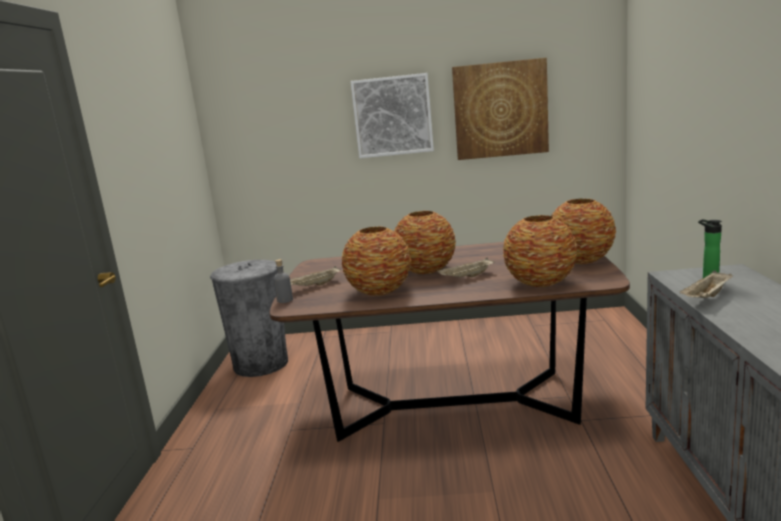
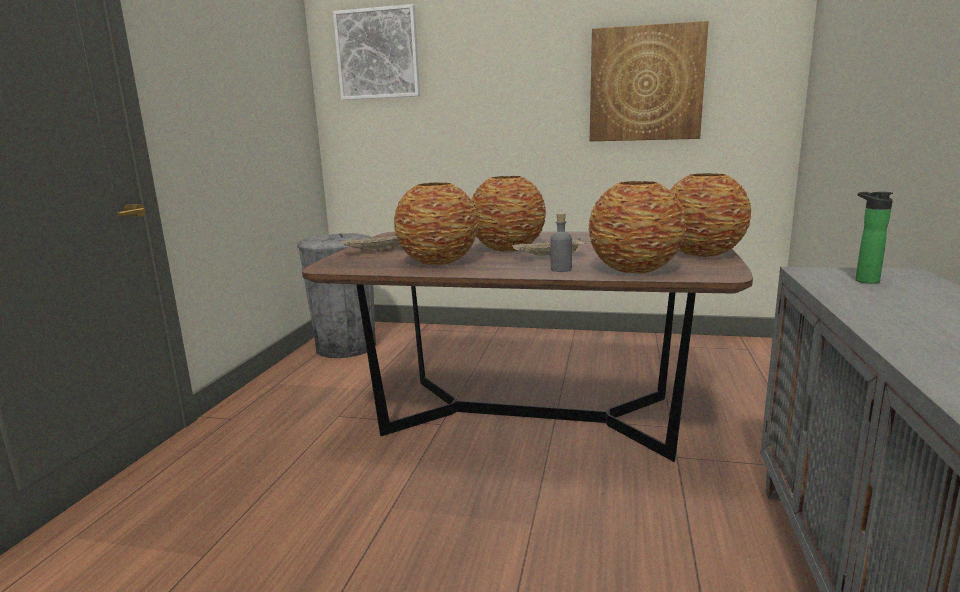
camera: 10 degrees right, 0 degrees up
(285, 300) = (330, 261): grey bottle -> grey bottle (561, 269)
(392, 116) = (519, 85): picture -> picture (377, 54)
(707, 297) = (852, 298): beige tray -> none

